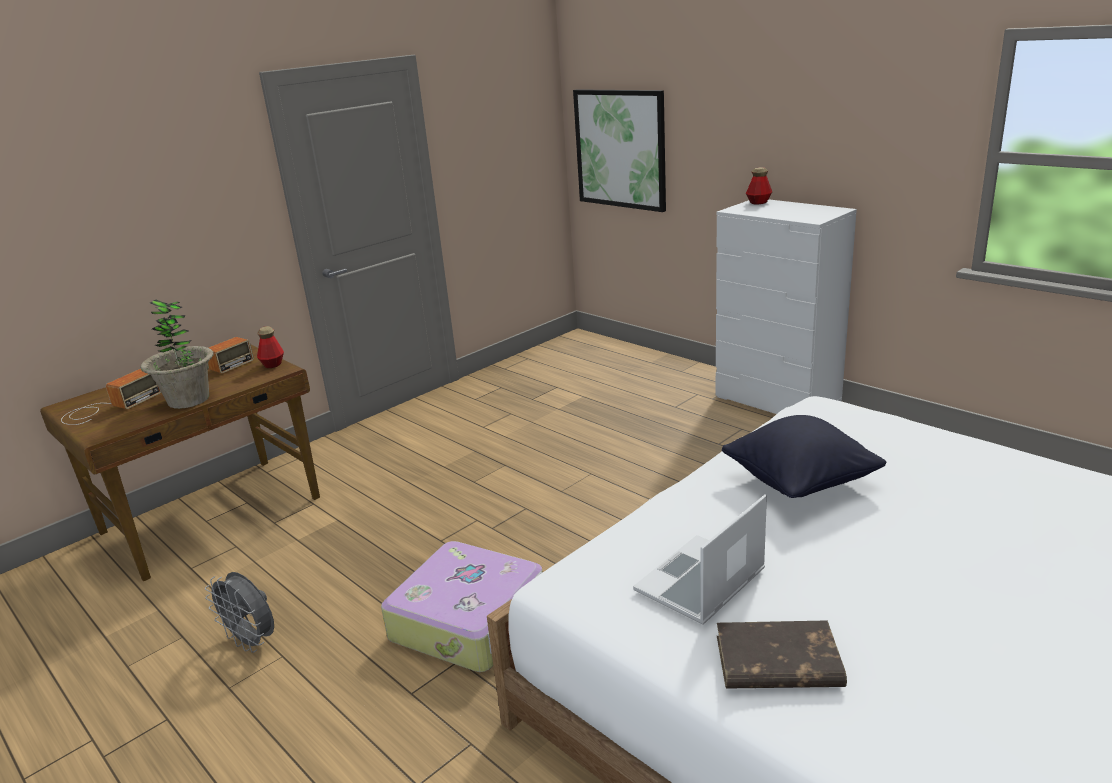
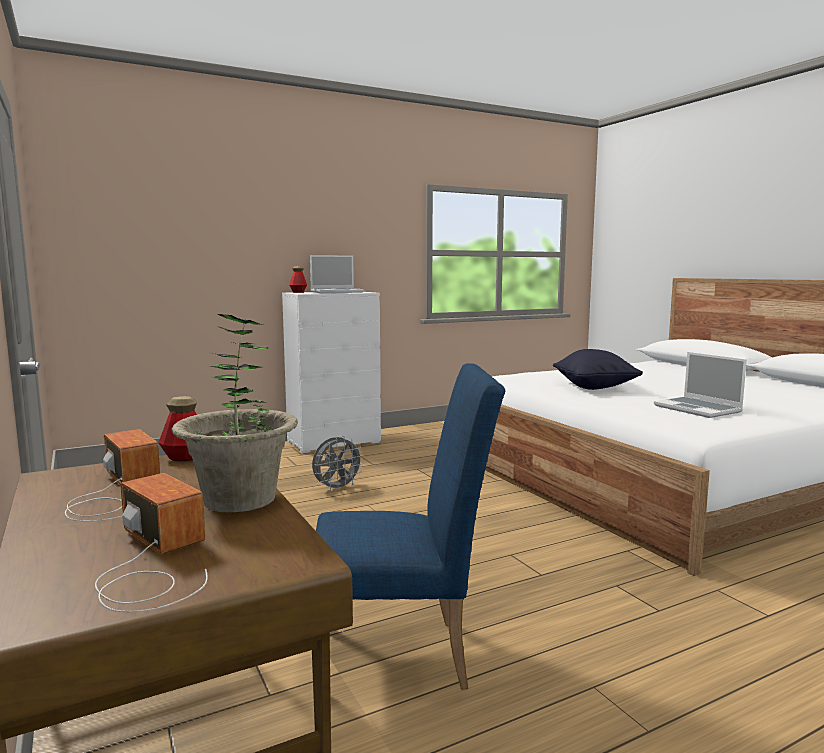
camera: 75 degrees left, 15 degrees down
(252, 642) = (560, 712): grey fan -> grey fan (337, 488)
(318, 560) = (404, 655): none -> blue chair
(470, 620) = (562, 575): suitcase -> none
(620, 149) = (127, 262): picture -> none
(776, 662) = (768, 407): brown book -> none
(791, 211) = (337, 292): none -> laptop

